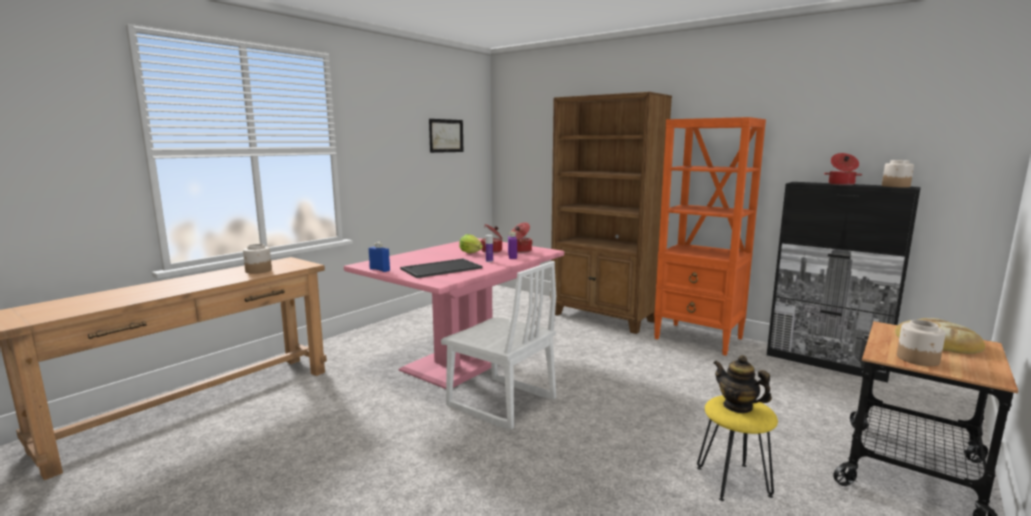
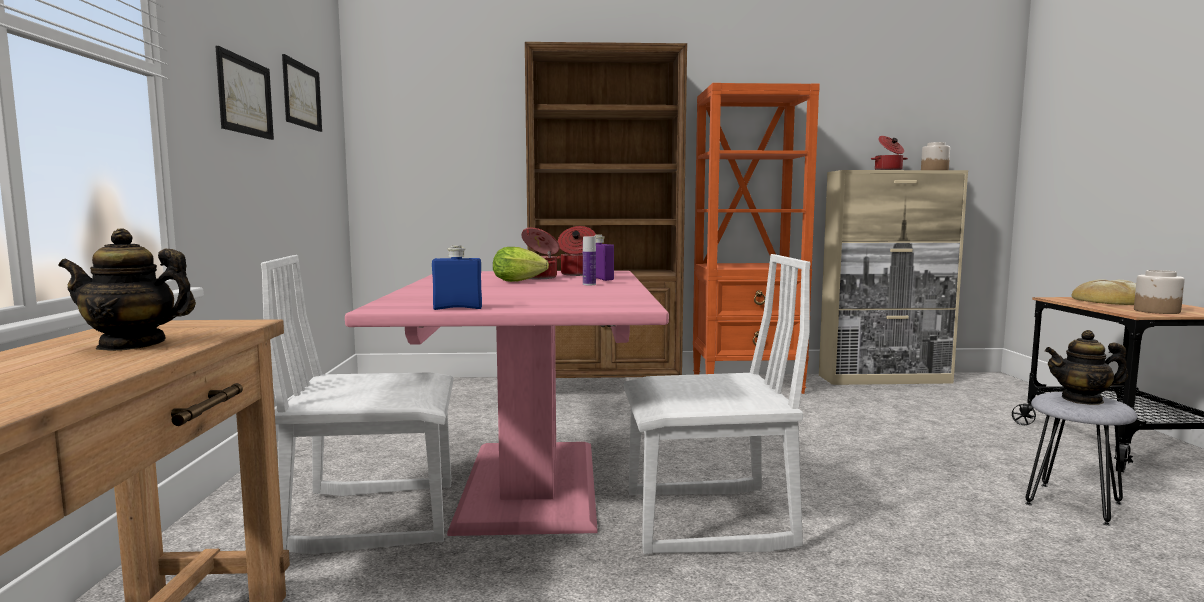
camera: 40 degrees left, 5 degrees down
(258, 271) = (132, 345): jar -> teapot
(390, 354) = (374, 516): none -> white chair
(396, 147) = (245, 96): none -> picture
(441, 269) = (561, 296): tray -> none
(733, 482) = (1074, 504): yellow stool -> grey stool
(826, 362) = (885, 379): black cabinet -> beige cabinet

